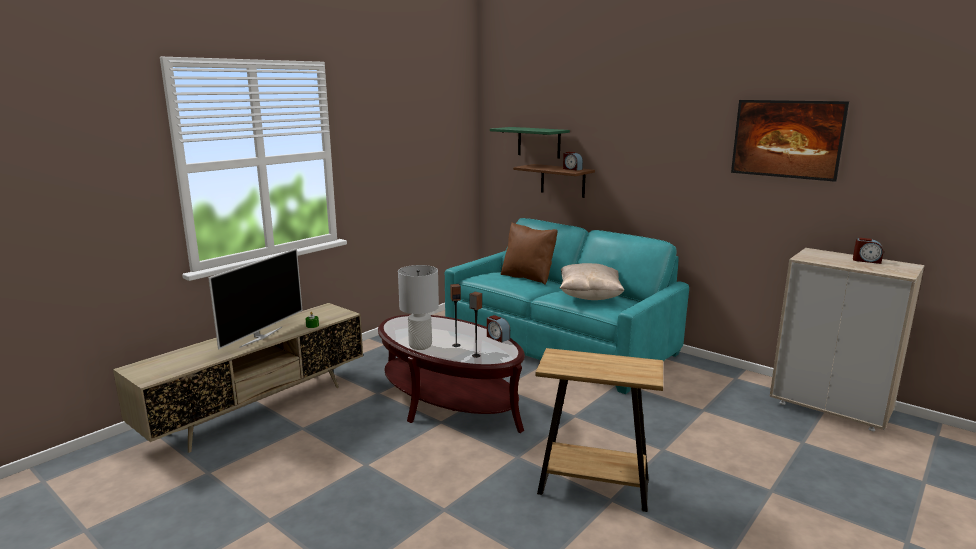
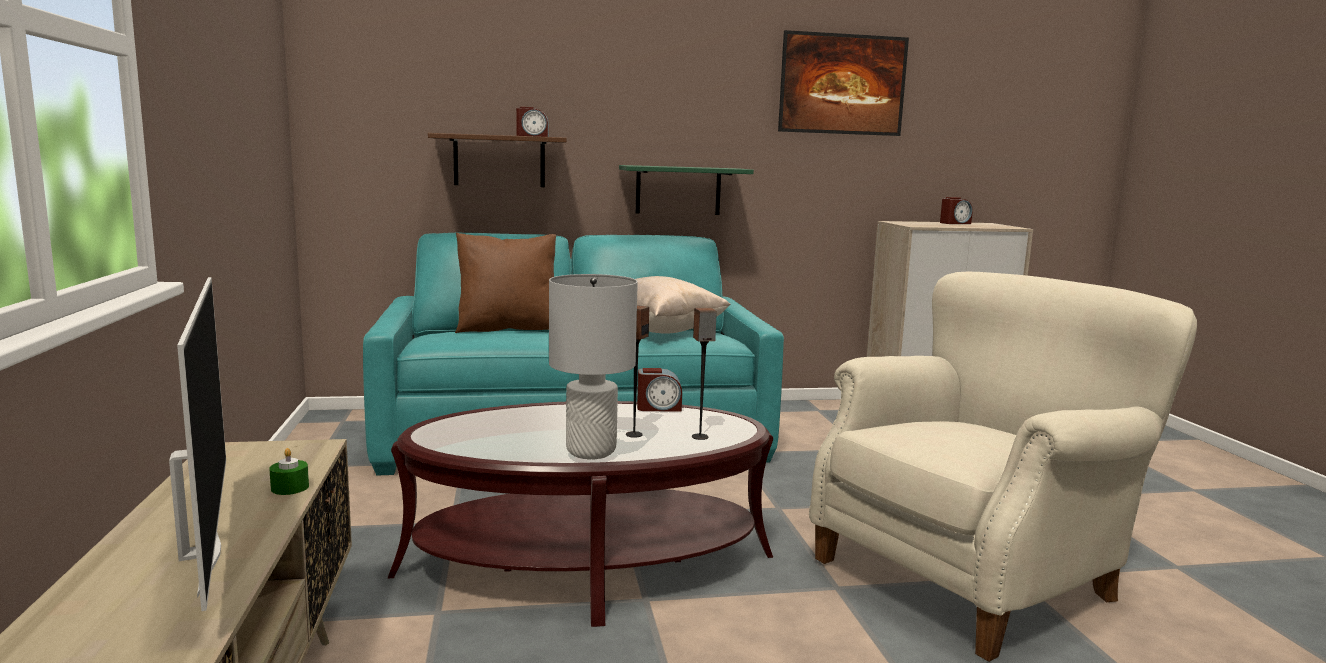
camera: 50 degrees left, 5 degrees down
(539, 142) = (444, 94): green shelf -> green shelf (678, 190)
(593, 487) = (973, 573): brown side table -> beige armchair

